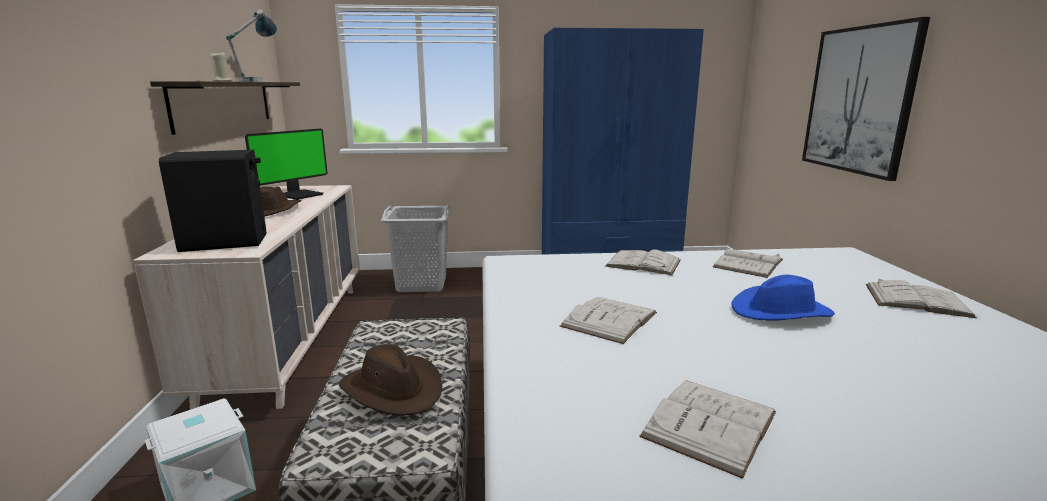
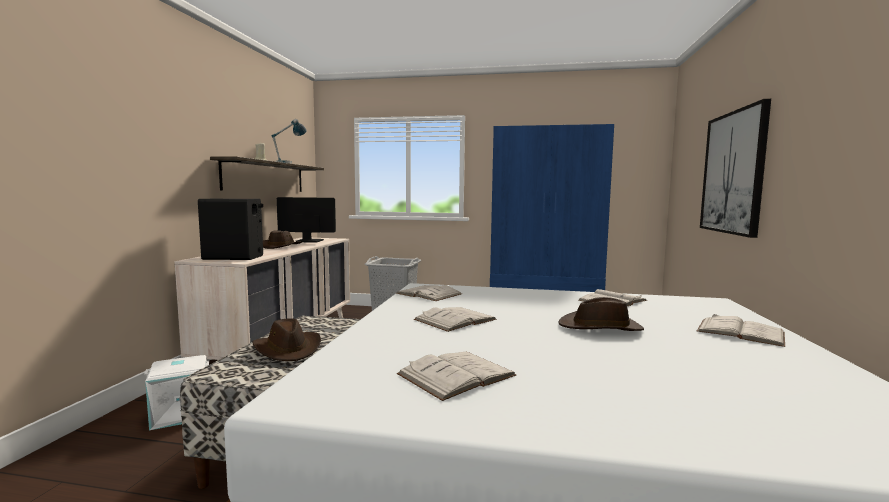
camera: 15 degrees right, 10 degrees down
(300, 195) = (309, 241): monitor -> monitor turned 135 degrees counterclockwise
(643, 263) = (523, 294): white book -> white book (429, 293)
(781, 311) = (600, 327): blue hat -> brown hat

